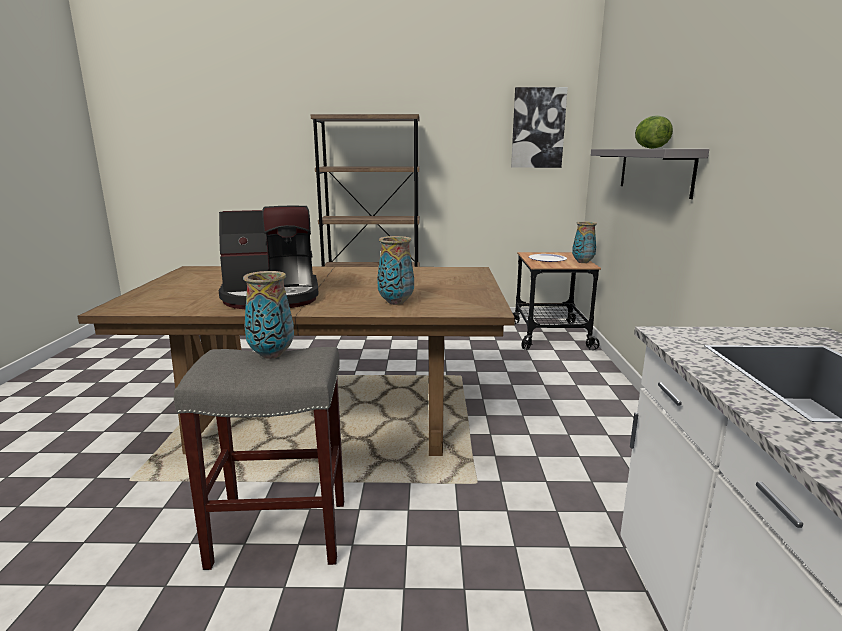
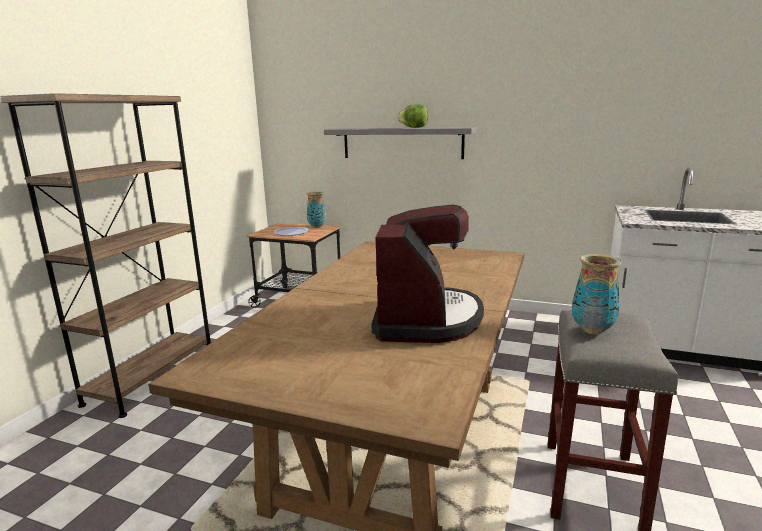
camera: 70 degrees left, 0 degrees up
(396, 302) = (472, 275): vase -> none
(538, 128) = (226, 110): picture -> none

